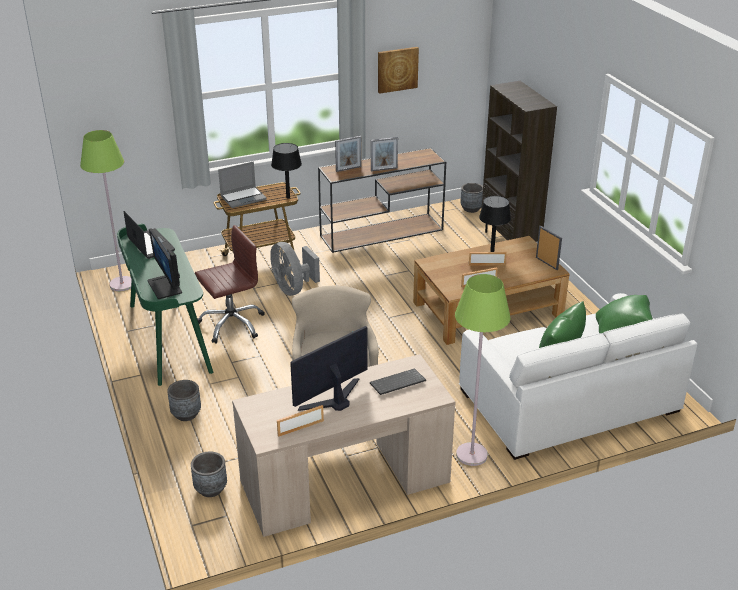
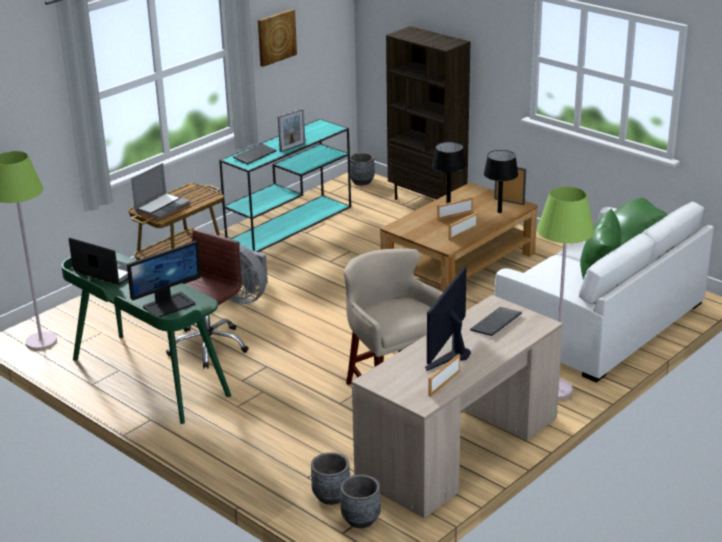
camera: 25 degrees left, 5 degrees down
(165, 286) = (168, 305): monitor -> monitor turned 75 degrees counterclockwise
(186, 414) = (239, 440): grey planter -> grey planter (360, 519)
(288, 197) = (210, 196): black table lamp -> black table lamp (499, 212)
(348, 169) = (254, 155): picture frame -> keyboard
(382, 232) = (290, 223): brown console table -> turquoise console table

